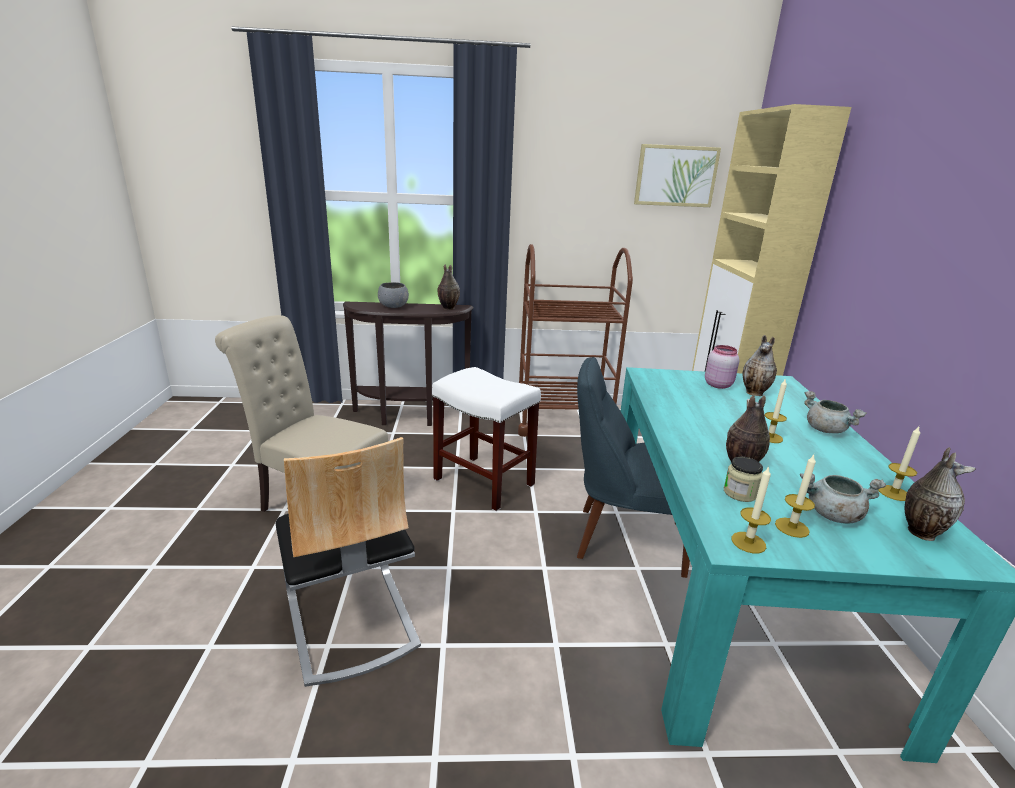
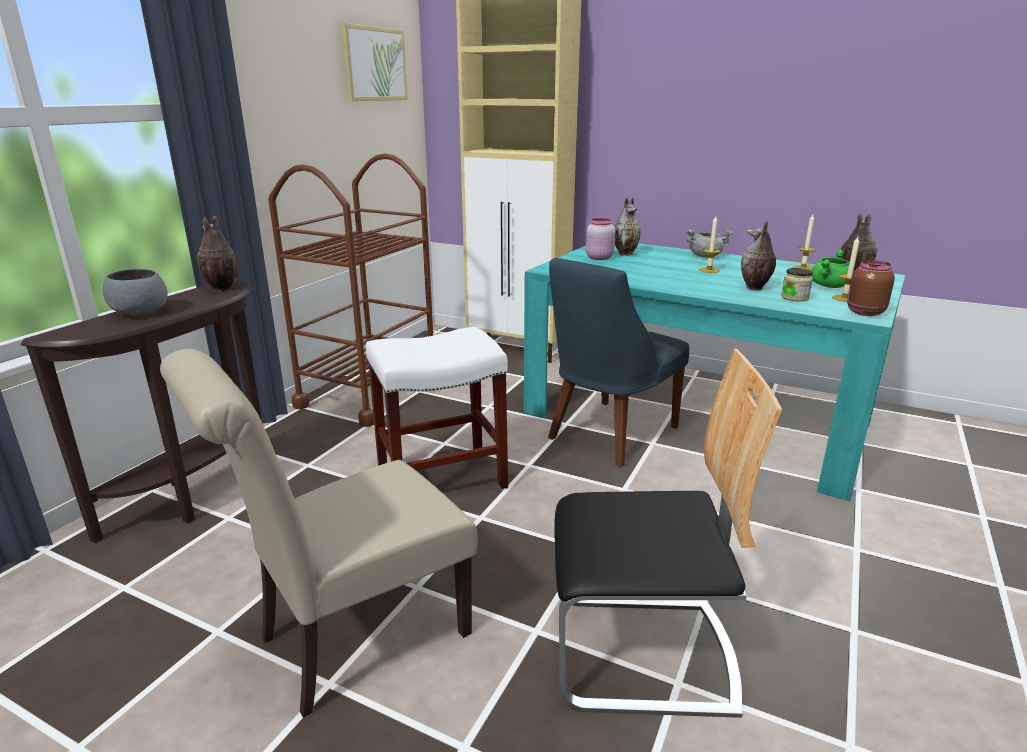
camera: 60 degrees left, 0 degrees up
(748, 542) = (864, 312): candle -> brown jar
(832, 515) = (829, 286): grey cooking pot -> green cooking pot

